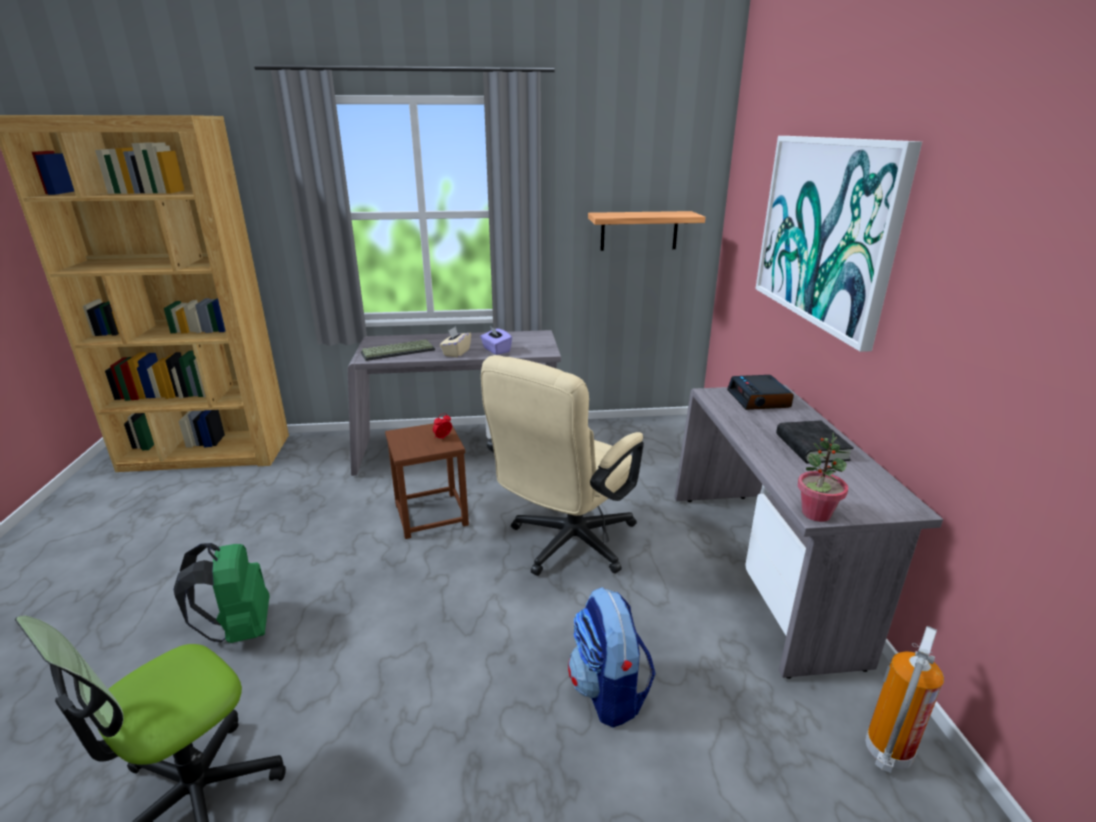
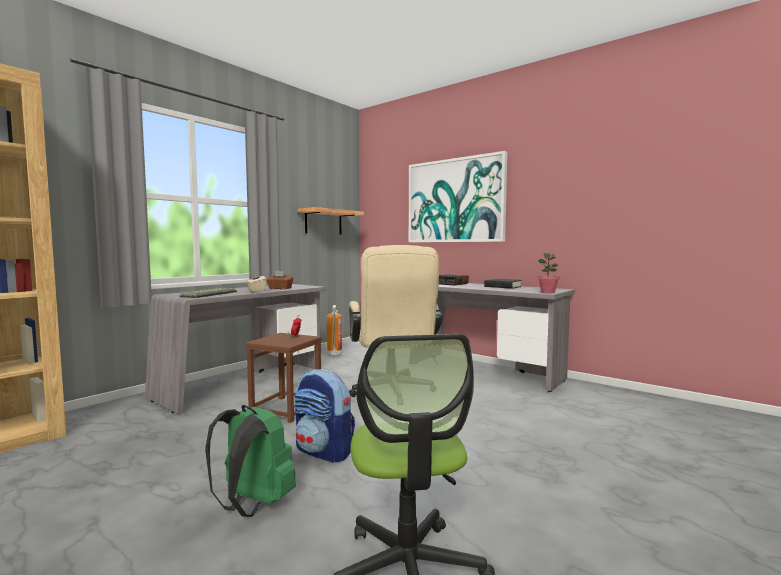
camera: 45 degrees left, 20 degrees down
(496, 350) = (280, 288): purple tissue box -> brown tissue box
(608, 691) = (510, 421): backpack -> backpack (324, 451)
(887, 754) = (606, 394): fire extinguisher -> fire extinguisher (334, 355)

